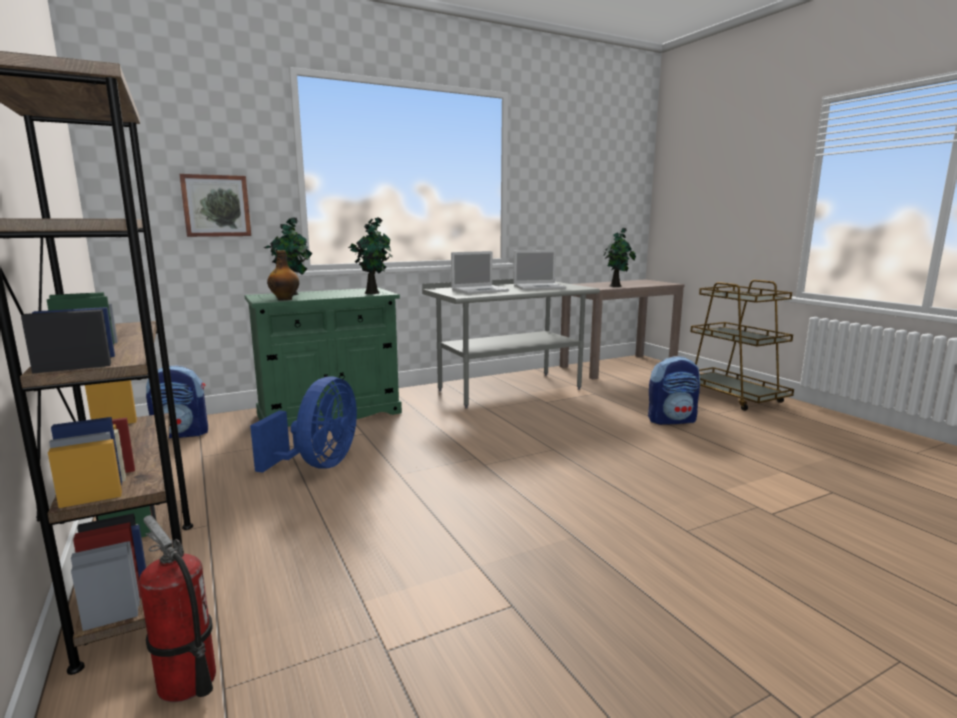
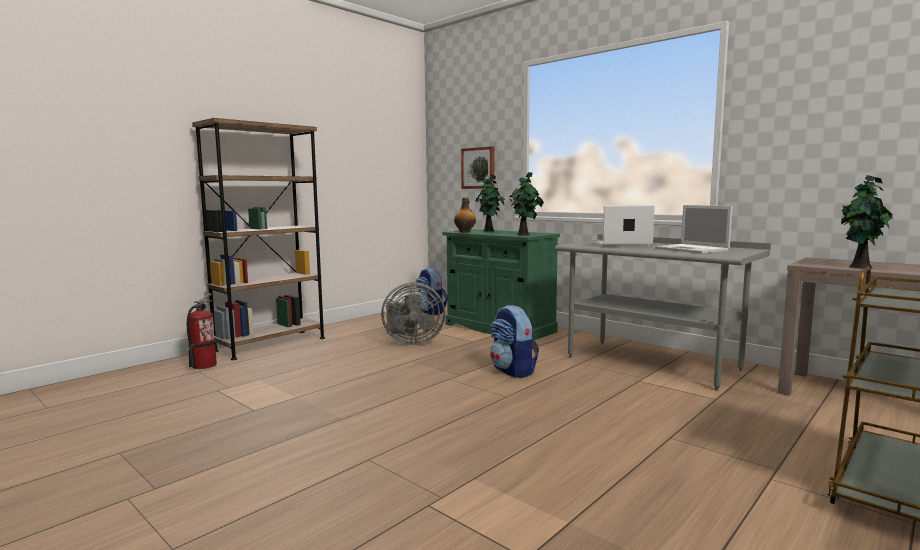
camera: 70 degrees right, 5 degrees down
(318, 464) = (411, 342): blue fan -> grey fan
(480, 290) = (620, 244): laptop -> laptop turned 135 degrees clockwise
(672, 420) = (680, 446): backpack -> backpack (513, 371)

